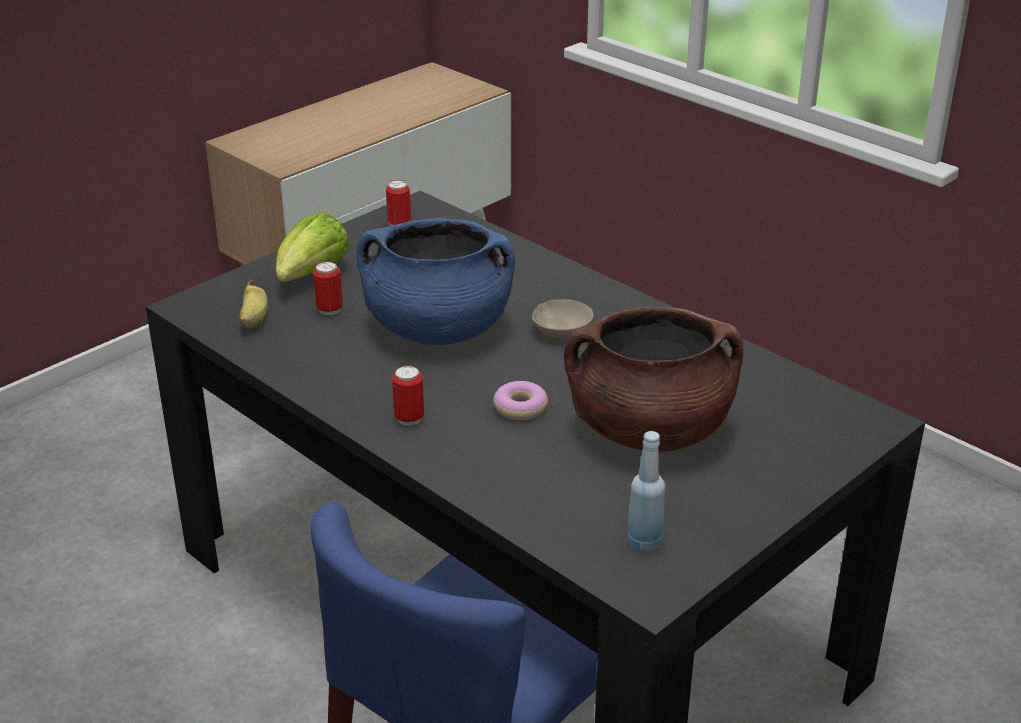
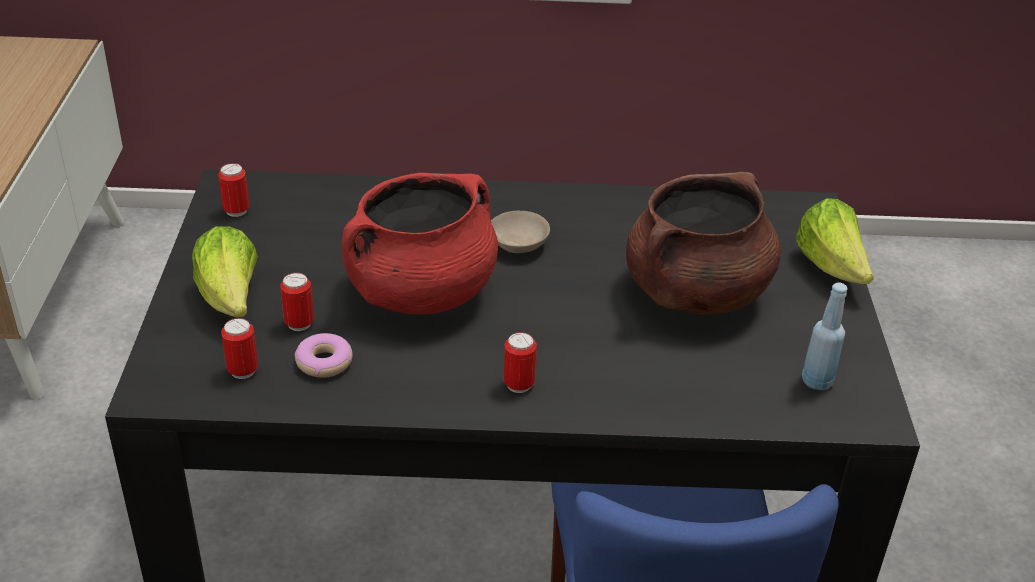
camera: 45 degrees left, 5 degrees up
(254, 320) = (243, 370): banana -> can
(438, 329) = (420, 292): blue cooking pot -> red cooking pot
(520, 407) = (585, 326): donut -> donut (324, 362)
(810, 473) = (831, 268): none -> lettuce

